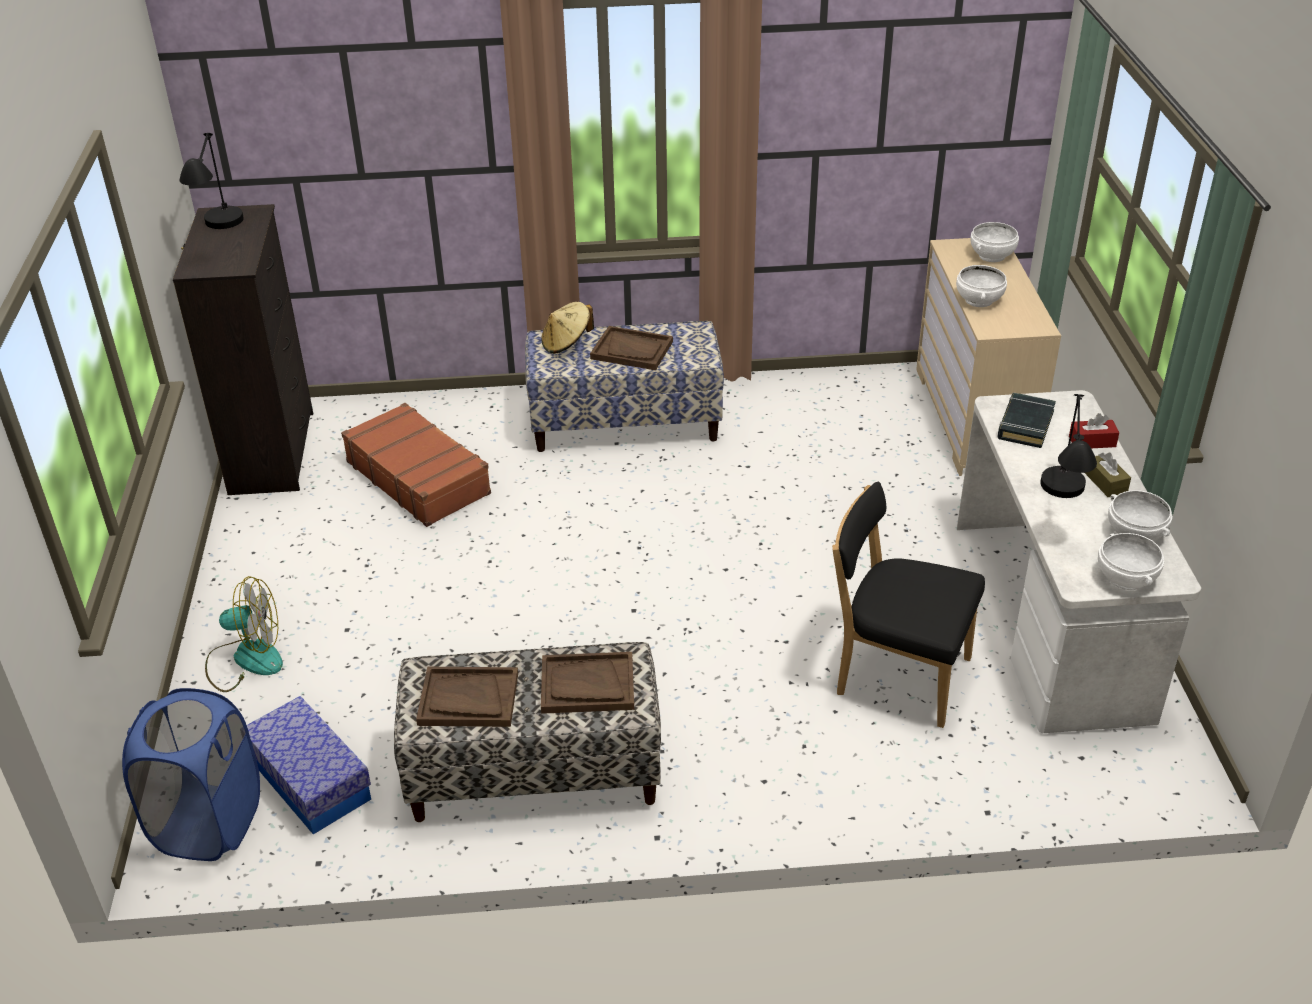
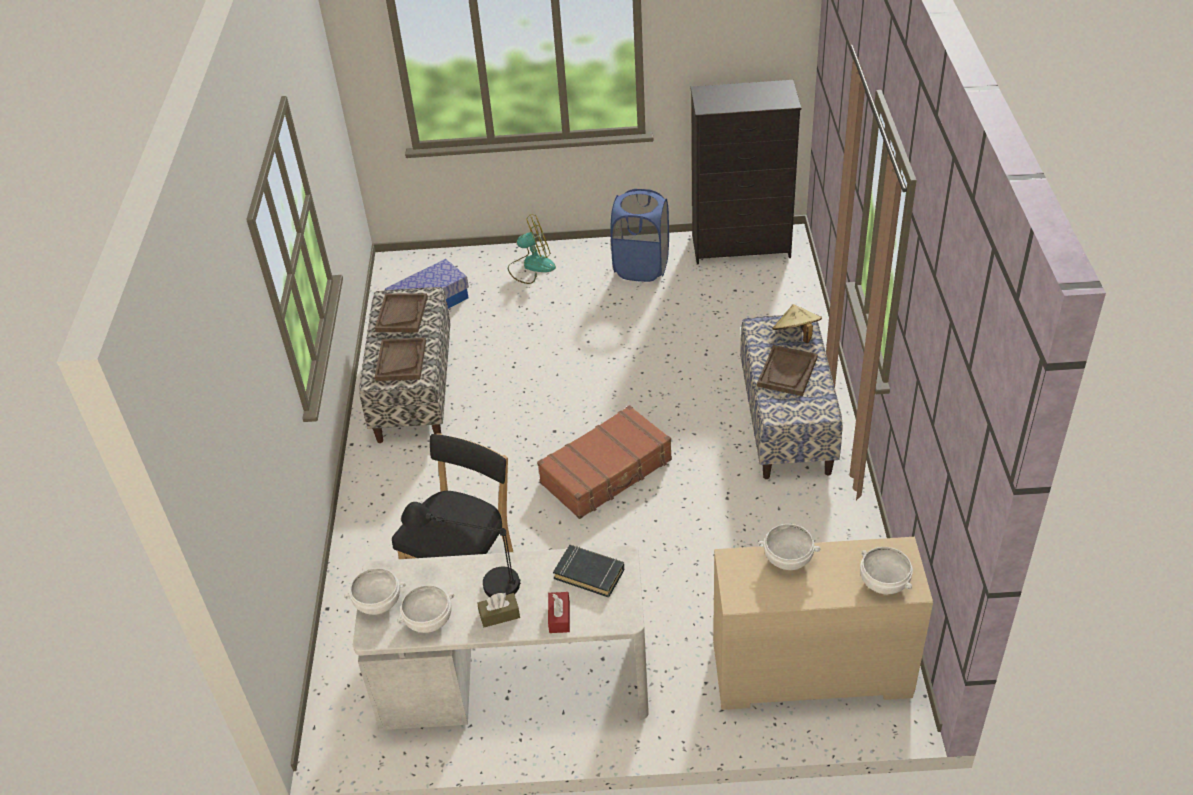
camera: 95 degrees right, 5 degrees up
(209, 823) = (408, 273): blue laundry basket -> blue laundry basket (641, 267)
(220, 236) = (750, 94): black table lamp -> none
(245, 659) = (531, 266): fan -> fan turned 105 degrees counterclockwise
(418, 477) = (711, 316): brown suitcase -> brown suitcase (607, 472)

